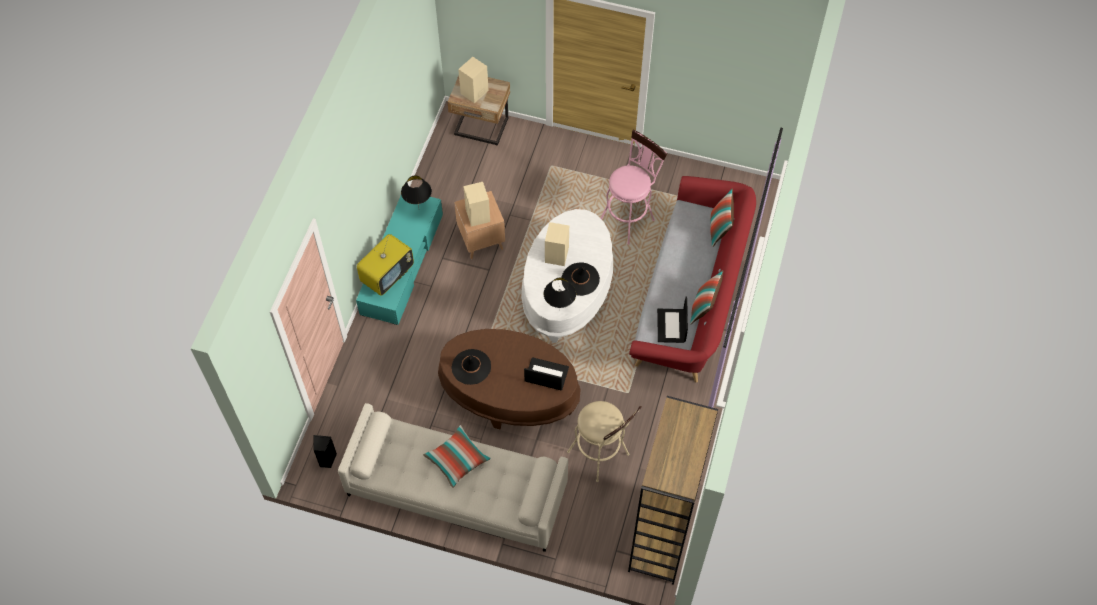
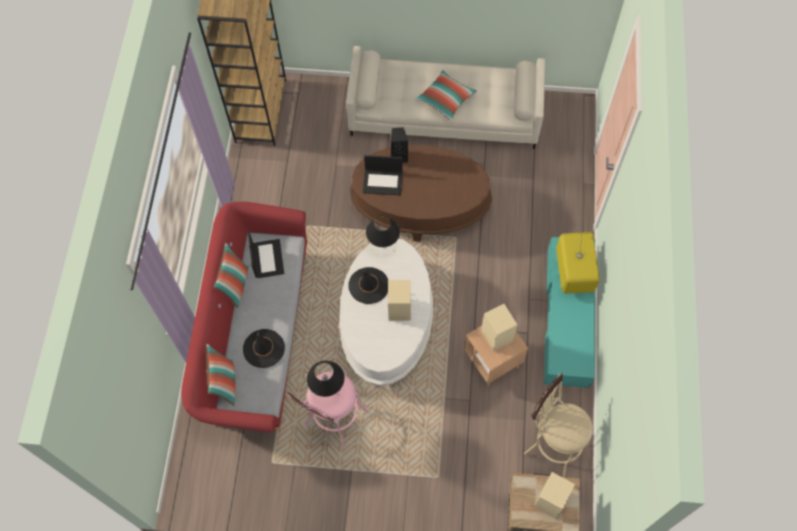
camera: 170 degrees right, 5 degrees up
(326, 460) = (566, 119): black speaker -> black speaker (399, 156)
(387, 275) = (573, 272): television -> television turned 150 degrees clockwise
(418, 209) = (568, 355): black table lamp -> black table lamp (328, 390)
(471, 367) = (456, 176): black hat -> black hat (264, 348)
(602, 456) = (322, 164): beige stool -> beige stool (551, 445)

